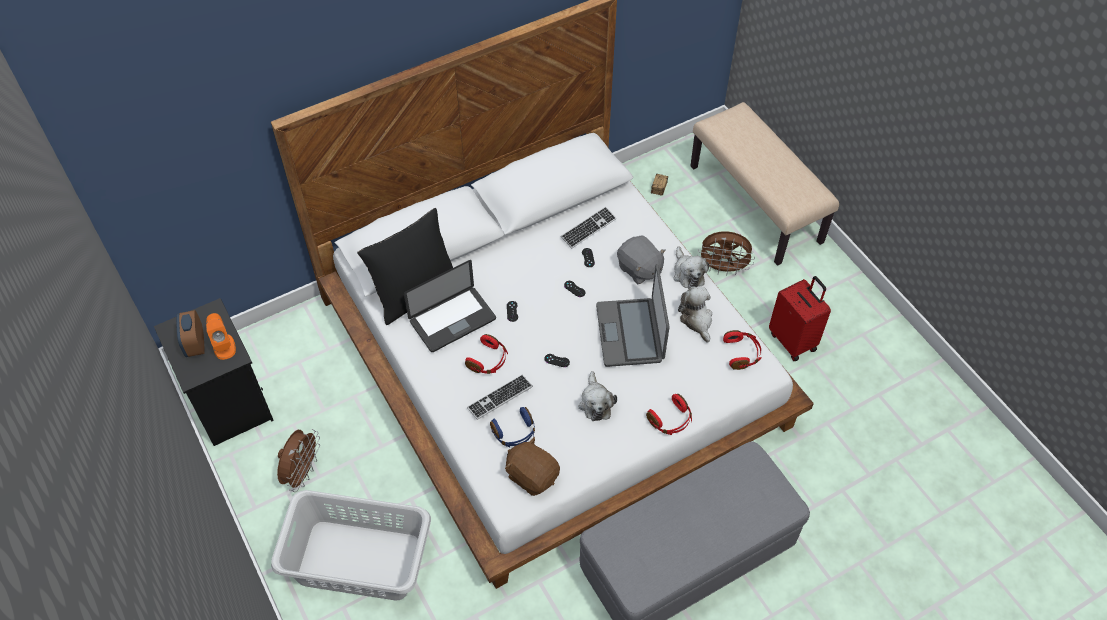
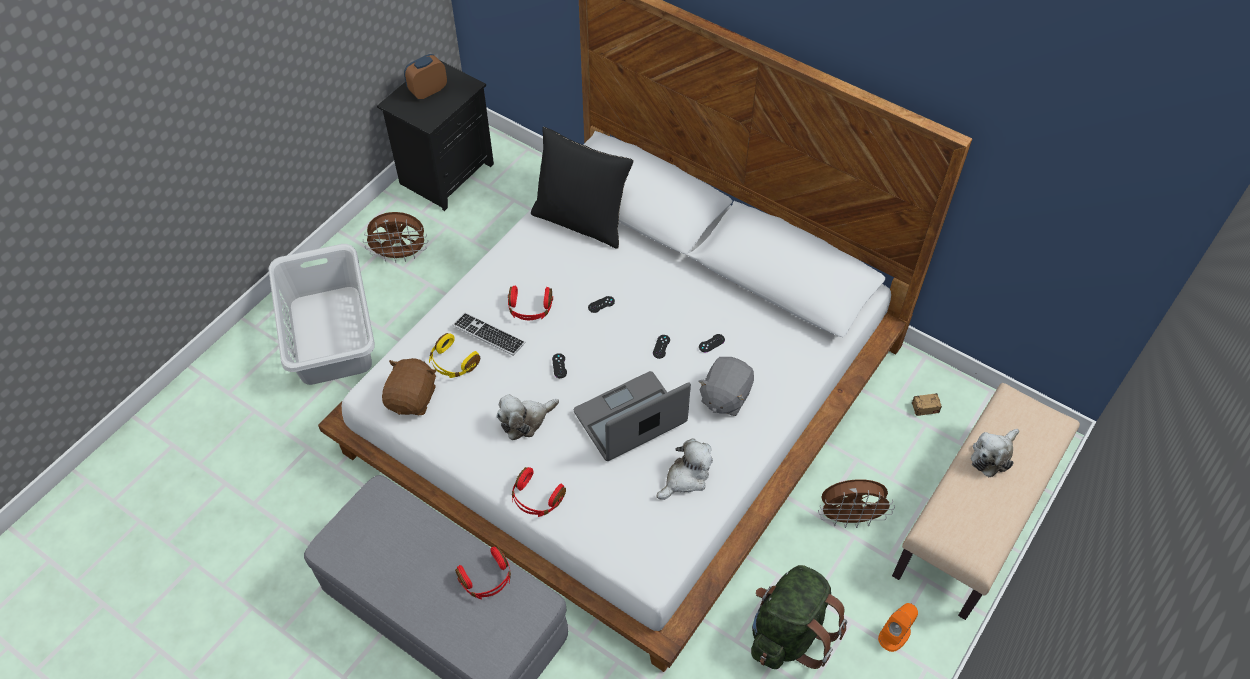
camera: 65 degrees right, 0 degrees up
(224, 346) = (436, 109): orange speaker -> orange speaker (894, 634)
(452, 320) = (563, 261): laptop -> none
(514, 433) = (453, 363): blue headphones -> yellow headphones
(588, 228) = (752, 328): keyboard -> none
(688, 273) = (748, 446): plush toy -> plush toy (992, 455)
(723, 268) = (849, 517): brown fan -> brown fan turned 75 degrees counterclockwise
(742, 353) = (663, 540): red headphones -> red headphones (487, 579)
(793, 341) = (789, 632): red suitcase -> green backpack

